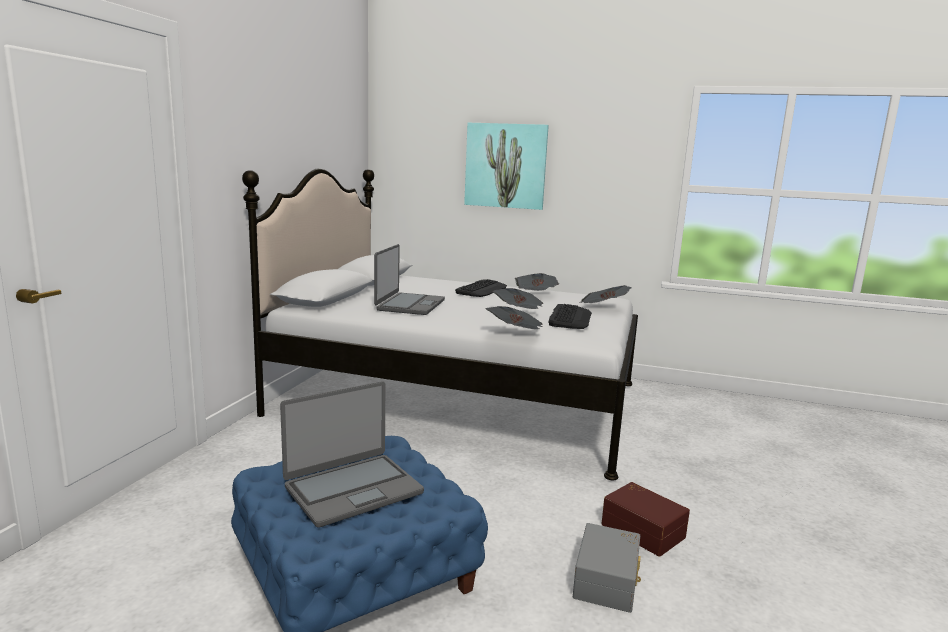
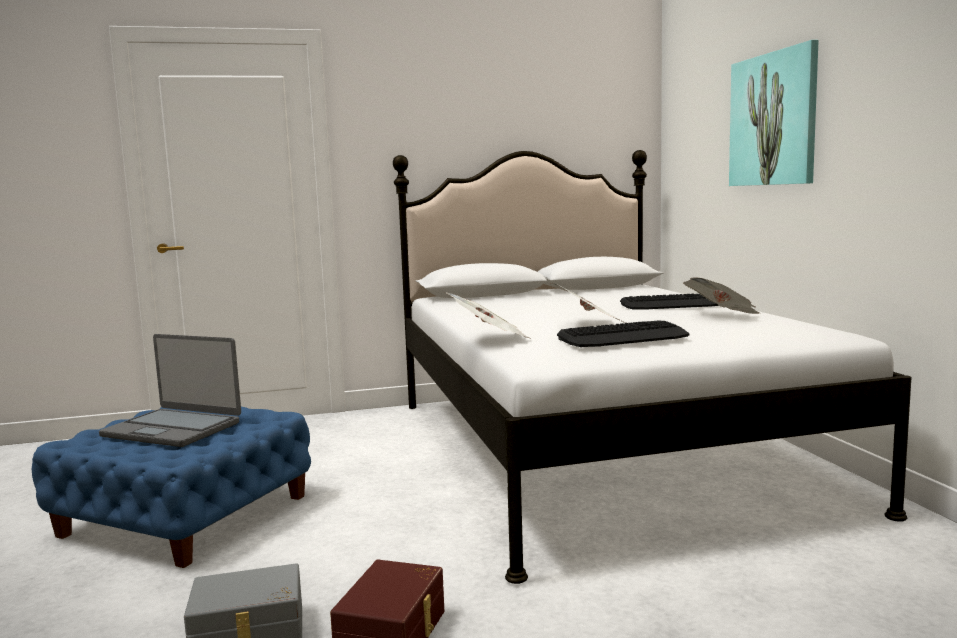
camera: 60 degrees right, 5 degrees down
(410, 305) = (523, 306): laptop -> none
(603, 308) = (748, 339): newspaper -> none

